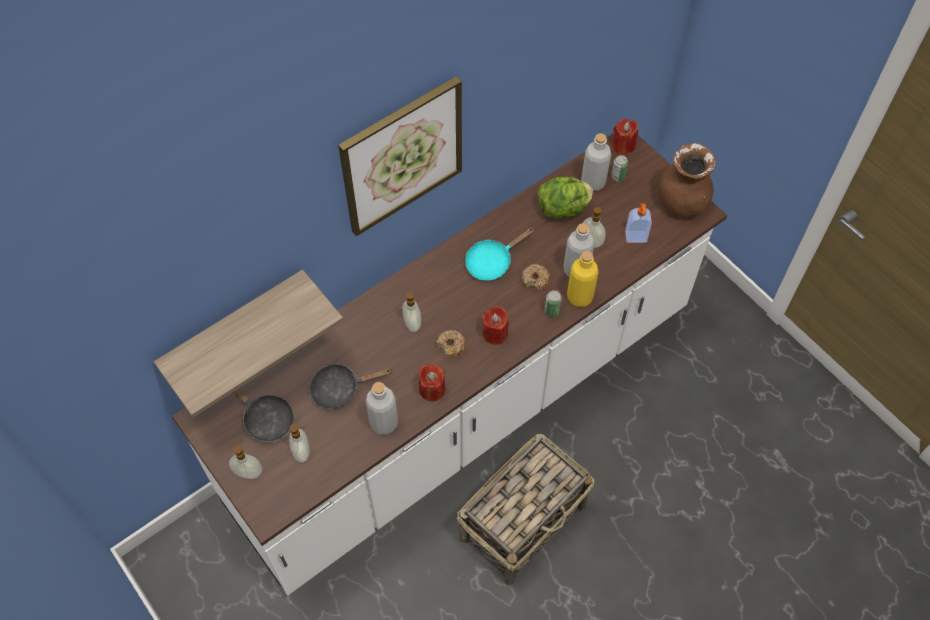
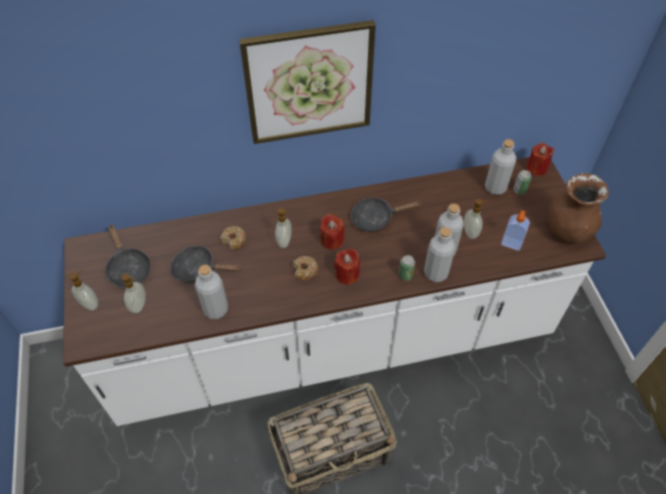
camera: 25 degrees right, 5 degrees down
(235, 330) = (131, 186): shelf -> none
(432, 389) = (269, 298): red candle -> red candle (332, 240)
(492, 262) = (376, 218): turquoise frying pan -> black frying pan
(535, 280) = (404, 245): donut -> donut (234, 240)
(563, 209) = (458, 199): lettuce -> none
(579, 297) = (436, 273): yellow bottle -> grey bottle

